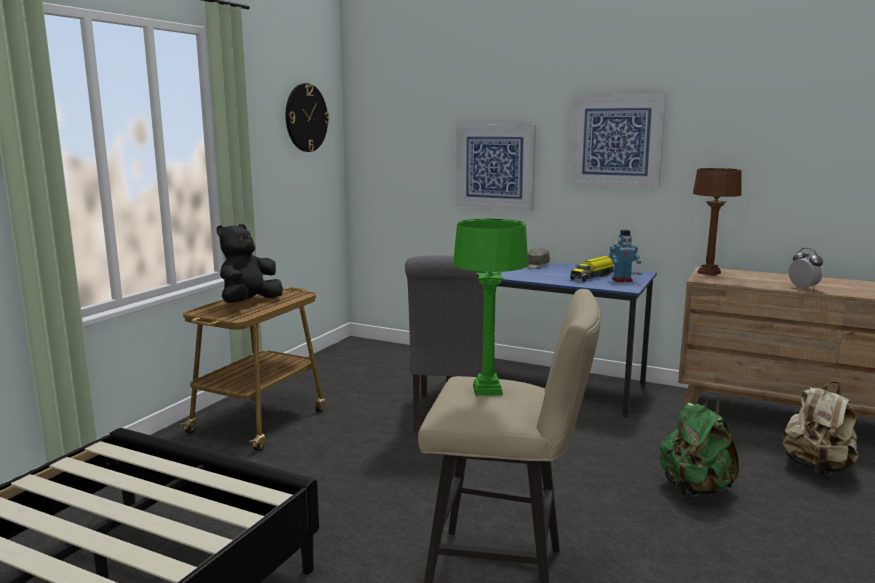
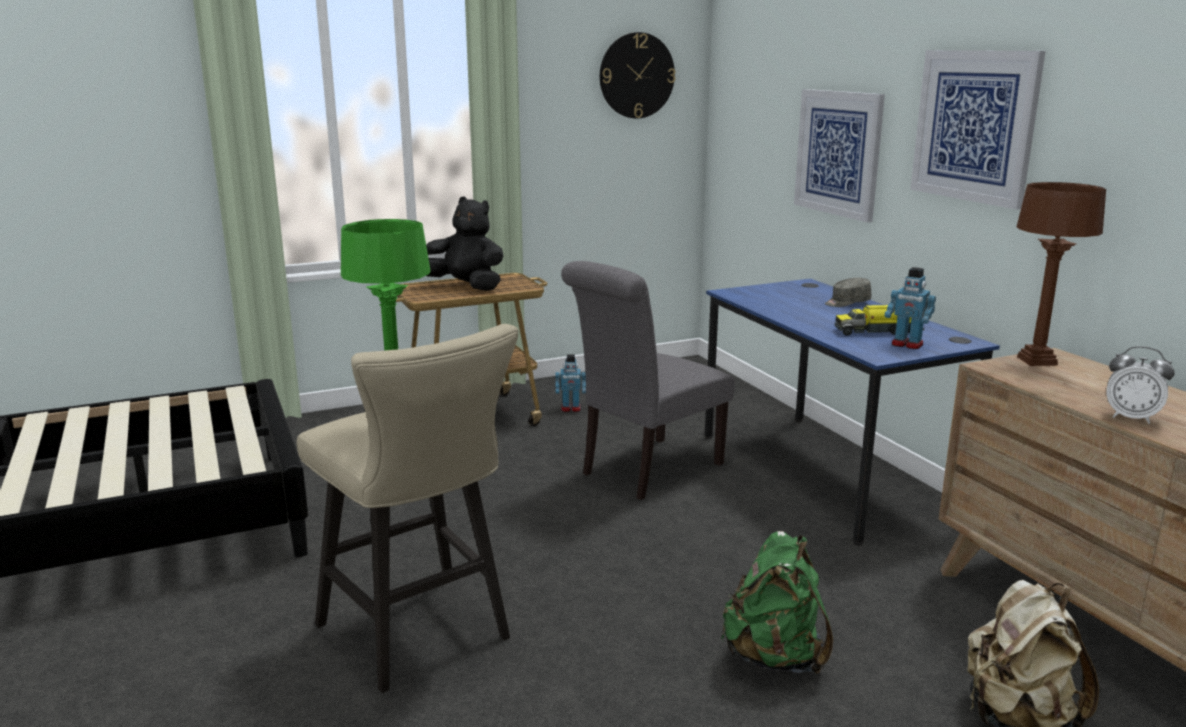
camera: 40 degrees right, 5 degrees up
(249, 303) = (466, 286): black plush toy -> black plush toy turned 45 degrees clockwise
(326, 393) = (570, 409): none -> toy robot
(803, 288) = (1131, 418): alarm clock -> alarm clock turned 105 degrees clockwise

